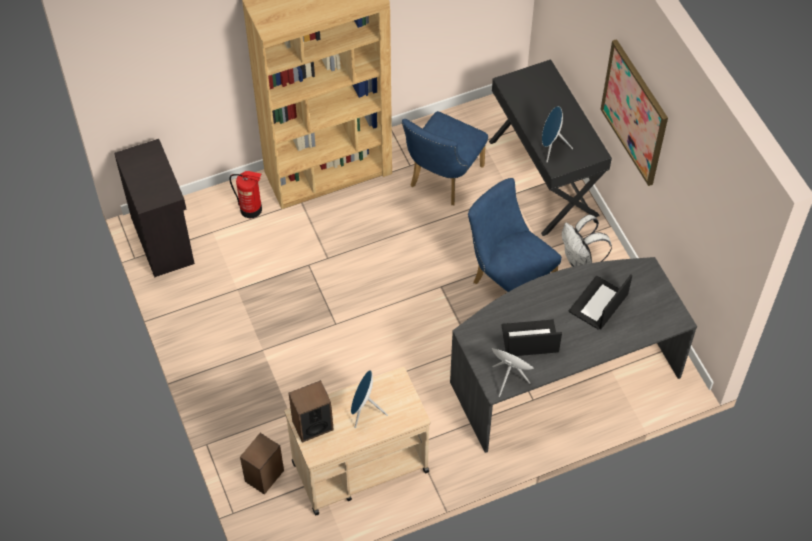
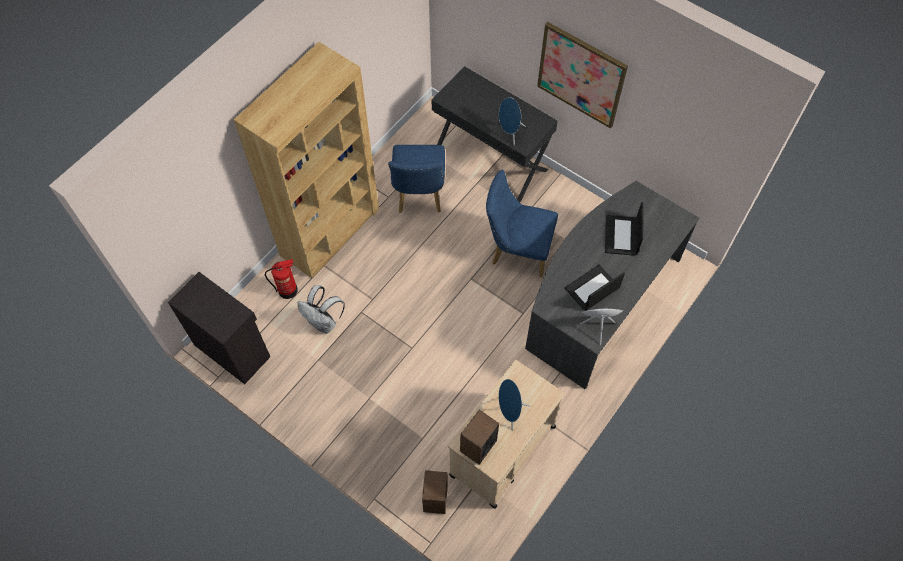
camera: 30 degrees left, 5 degrees up
(580, 261) = (557, 210): white backpack -> white backpack (324, 322)

